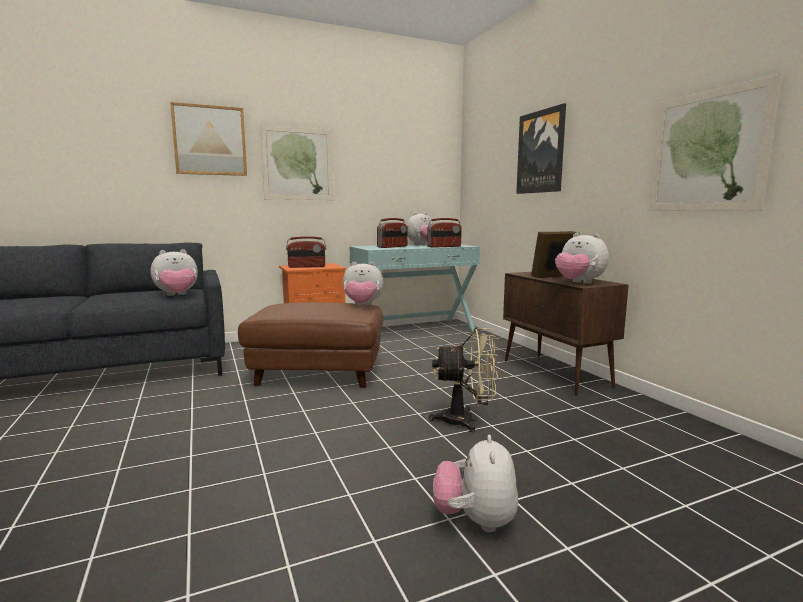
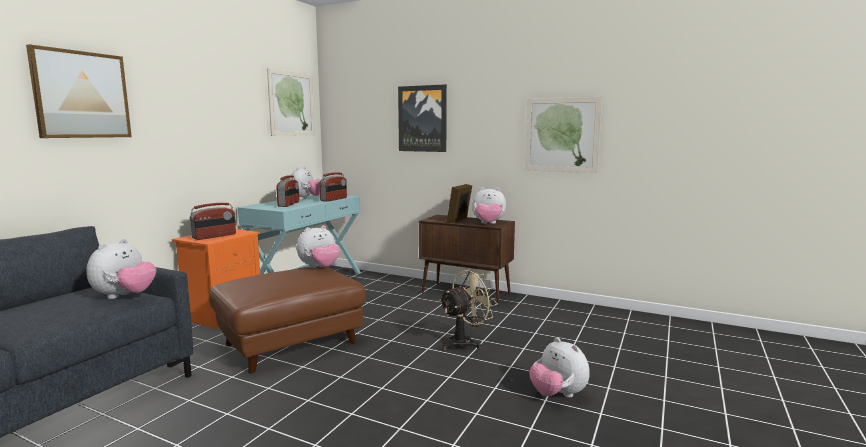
camera: 40 degrees left, 0 degrees up
(298, 164) = (182, 121): picture -> picture (291, 104)

